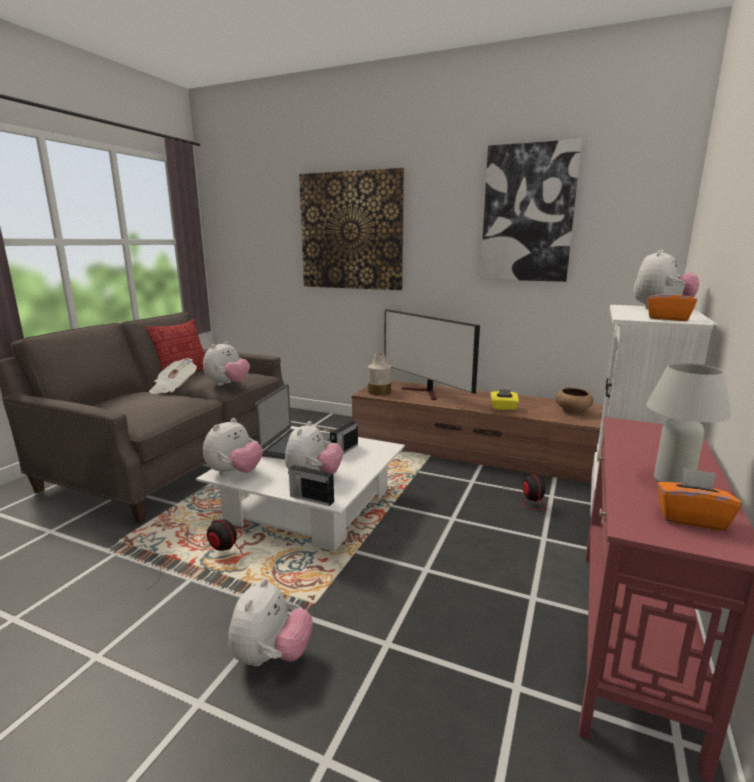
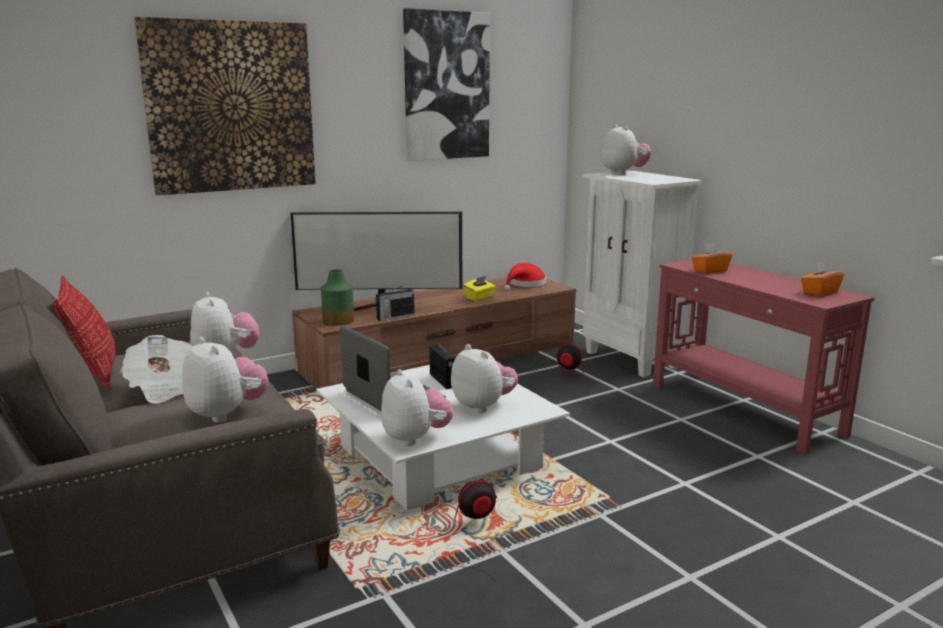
camera: 55 degrees left, 0 degrees up
(271, 656) = (660, 533): plush toy -> plush toy (226, 414)
(311, 498) = (529, 417): radio -> radio (395, 317)
(379, 391) = (338, 320): beige vase -> green vase
(573, 411) = (525, 284): brown bowl -> red hat
(668, 318) = (668, 180): orange tissue box -> orange tissue box (710, 271)
(673, 481) = (775, 282): white table lamp -> none

